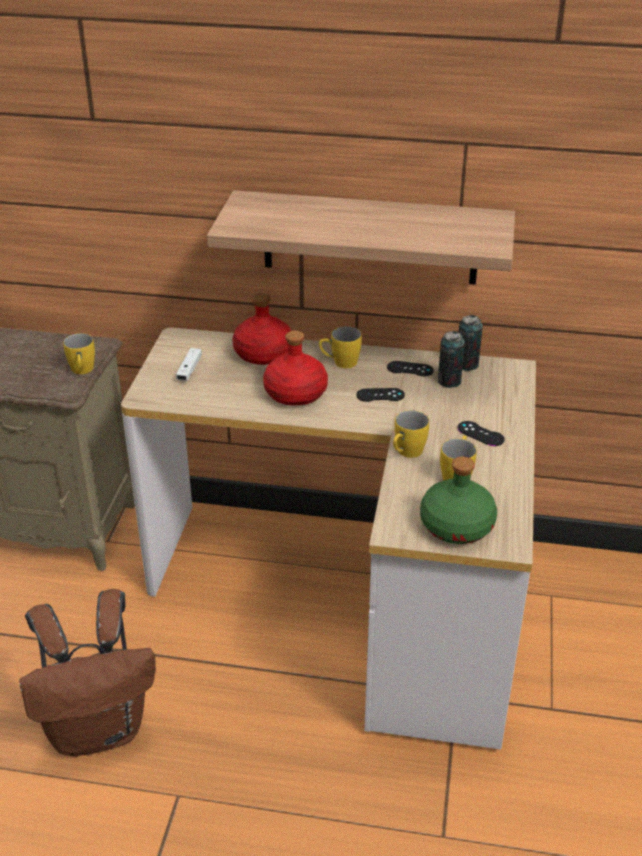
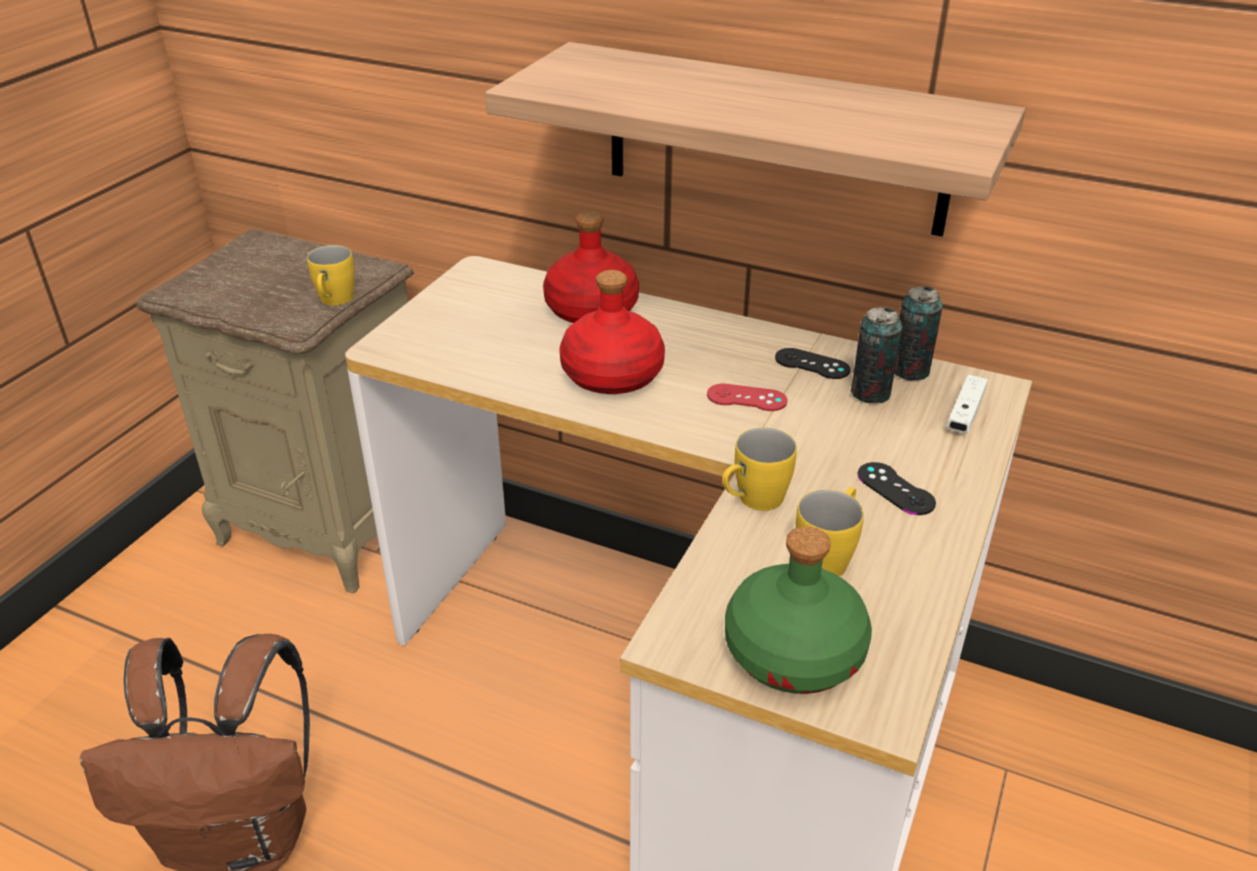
camera: 15 degrees right, 0 degrees up
(189, 370) = (470, 317): white game controller -> white game controller (965, 413)
(339, 363) = (702, 339): yellow mug -> none
(380, 395) = (746, 398): black game controller -> red game controller

